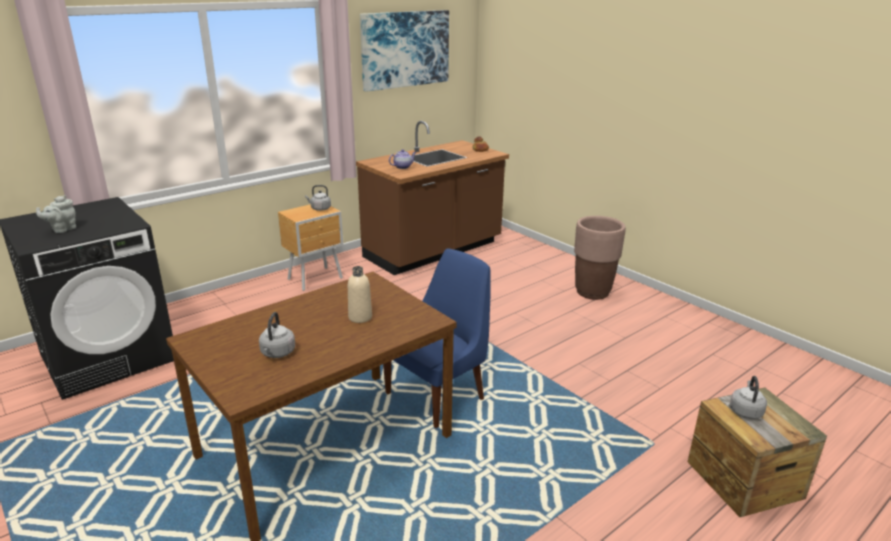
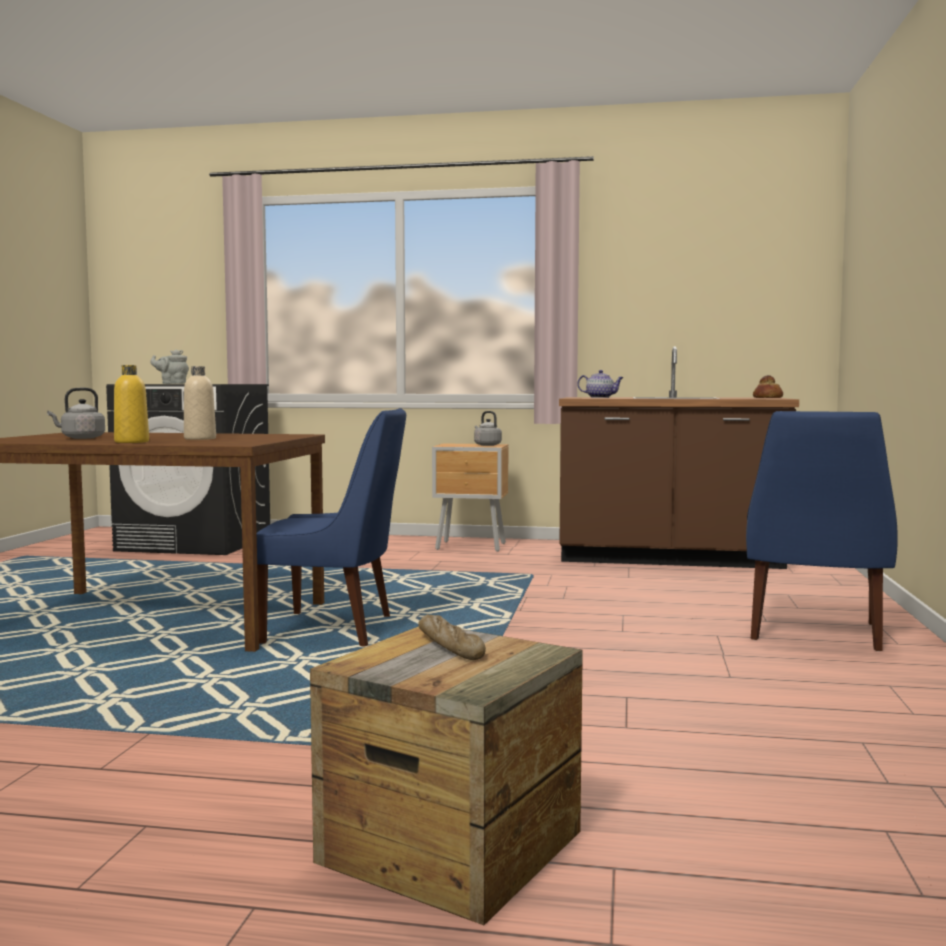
camera: 50 degrees right, 20 degrees down
(359, 346) = (131, 442): none -> yellow bottle
(405, 49) = (687, 253): picture -> none
(592, 292) = (814, 633): brown planter -> blue chair
(745, 411) = (450, 647): grey kettle -> bread

